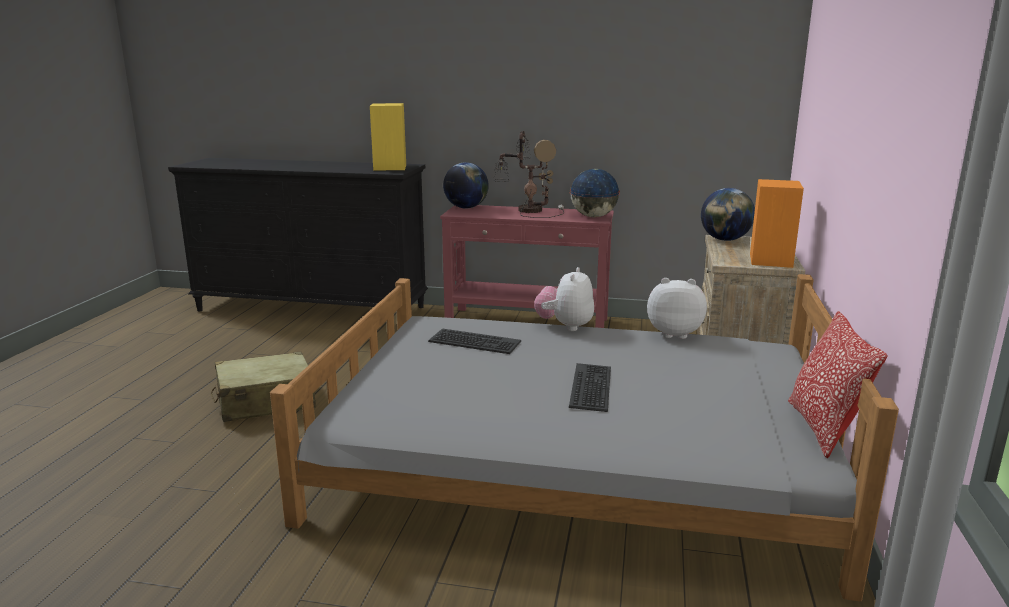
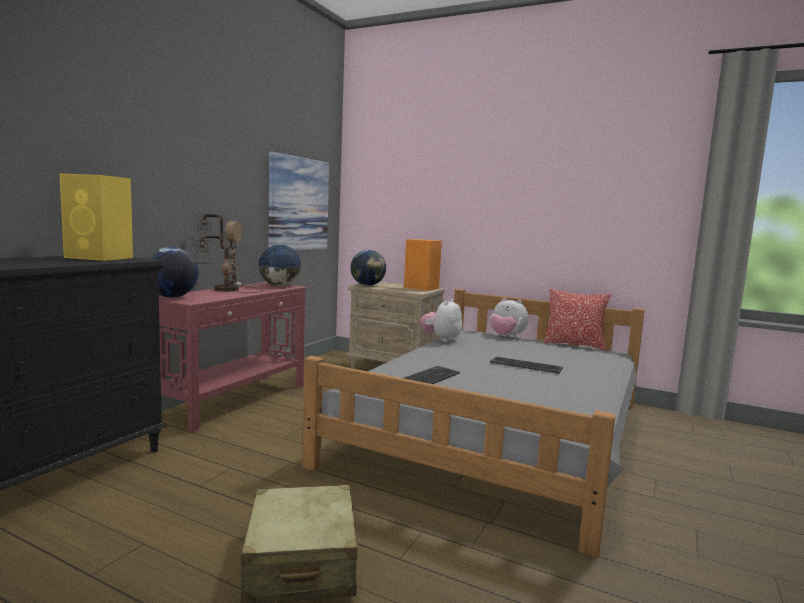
camera: 75 degrees left, 10 degrees down
(565, 326) = (409, 355): plush toy -> plush toy (506, 337)
(690, 116) = (298, 204): none -> picture

